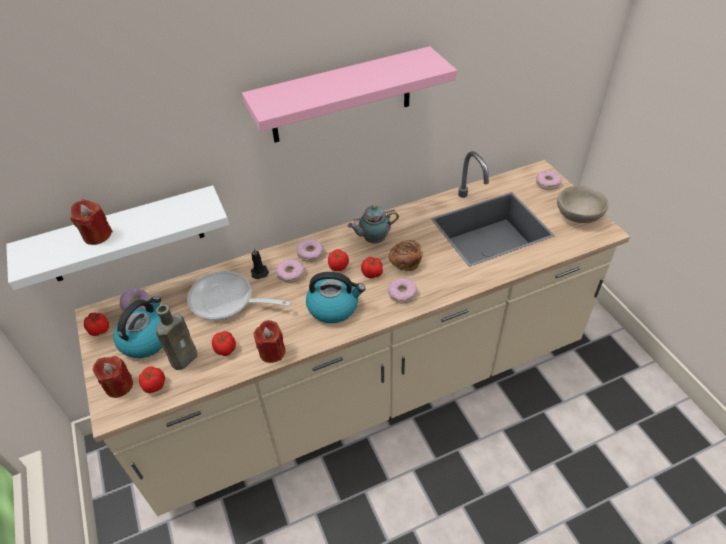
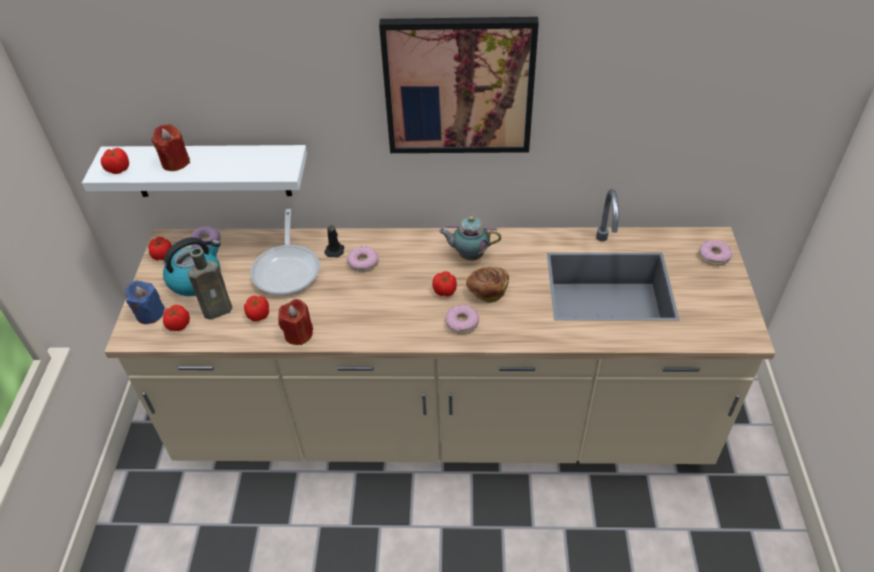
camera: 25 degrees right, 0 degrees up
(119, 386) = (150, 314): red candle -> blue candle
(227, 301) = (287, 269): frying pan -> frying pan turned 135 degrees counterclockwise
(310, 253) = (395, 248): donut -> none
(334, 307) = (384, 311): kettle -> none
(338, 266) = (414, 271): tomato -> tomato (118, 169)
(341, 96) = (459, 86): pink shelf -> picture
(578, 215) = (726, 306): beige bowl -> none

